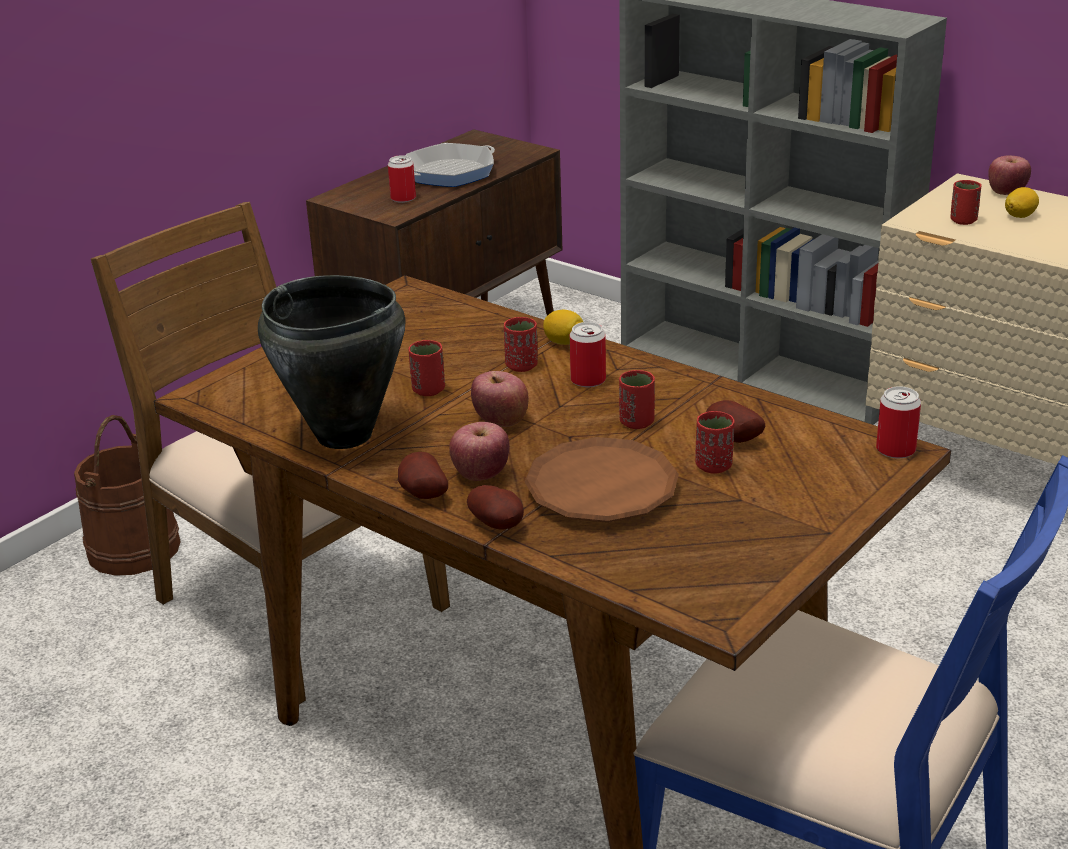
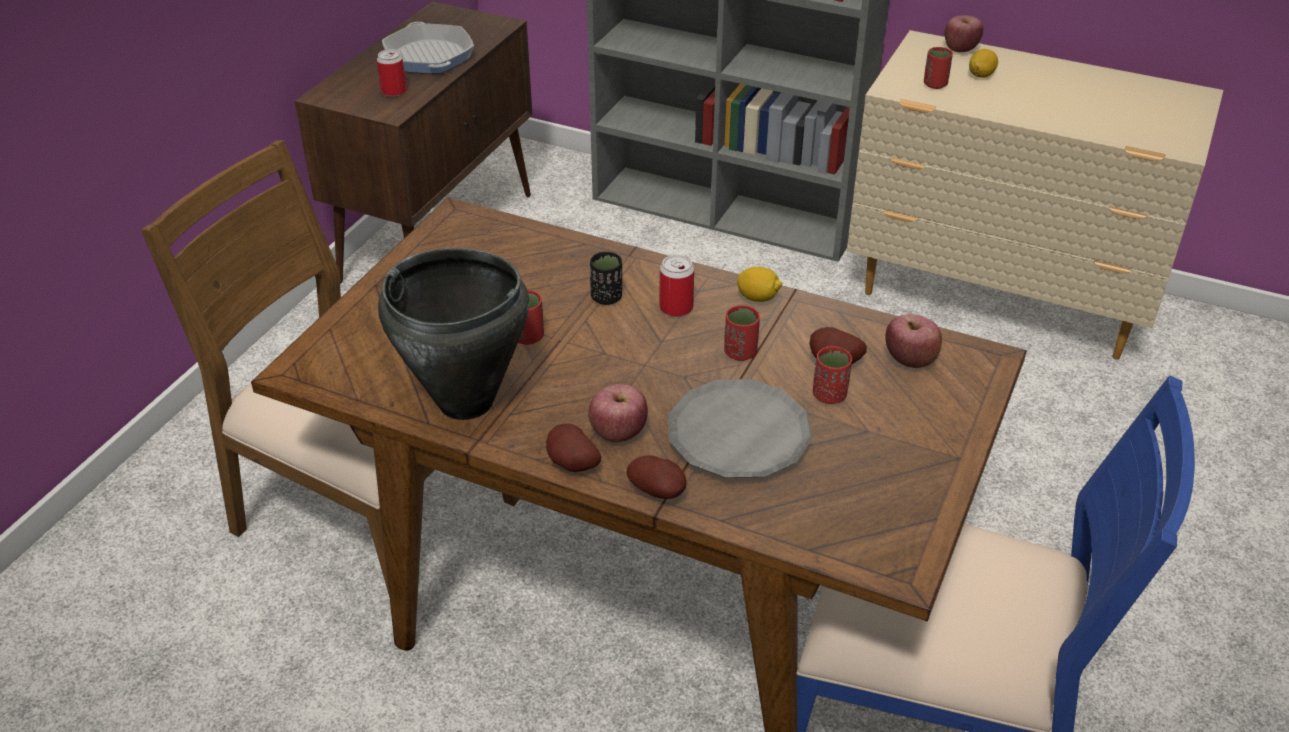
camera: 15 degrees left, 10 degrees up
(133, 548) = (186, 477): brown bucket -> none
(450, 173) = (429, 56): frying pan -> frying pan turned 60 degrees counterclockwise
(500, 421) = (612, 366): apple -> apple (910, 360)
(521, 366) = (606, 297): red cup -> black cup
(564, 342) = (636, 264): lemon -> lemon (758, 297)
(601, 490) = (738, 436): brown plate -> grey plate
(895, 450) = (980, 356): can -> none

